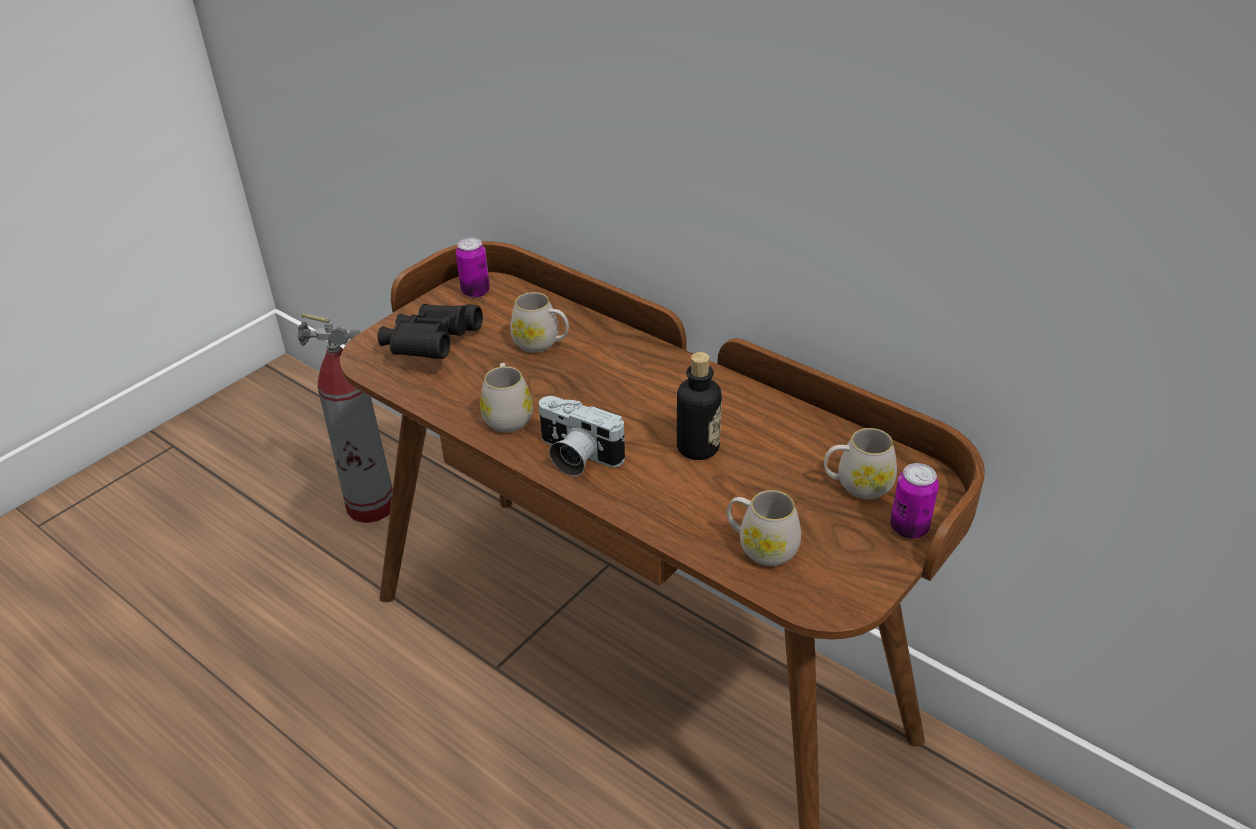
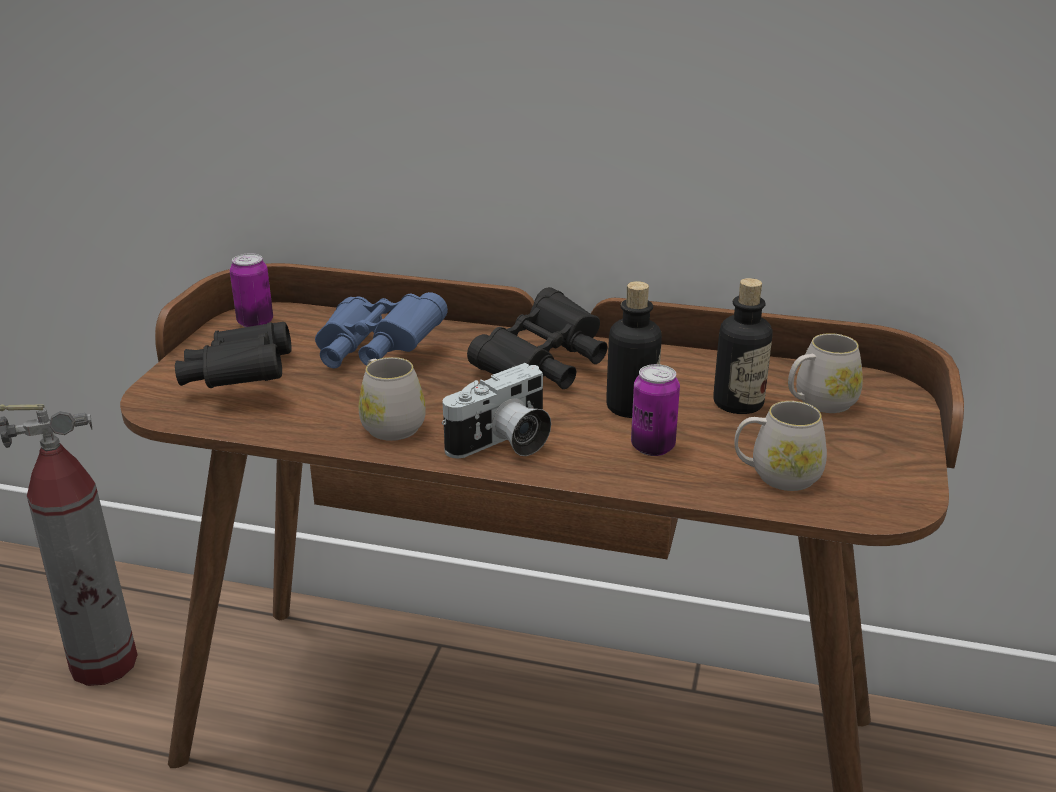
camera: 25 degrees left, 10 degrees down
(541, 343) = (375, 353): white mug -> blue binoculars
(576, 456) = (503, 444): camera -> camera turned 45 degrees counterclockwise
(658, 389) = (543, 367): none -> black binoculars
(787, 467) = (738, 403): none -> bottle
(909, 528) = (900, 426): can -> can (652, 447)

